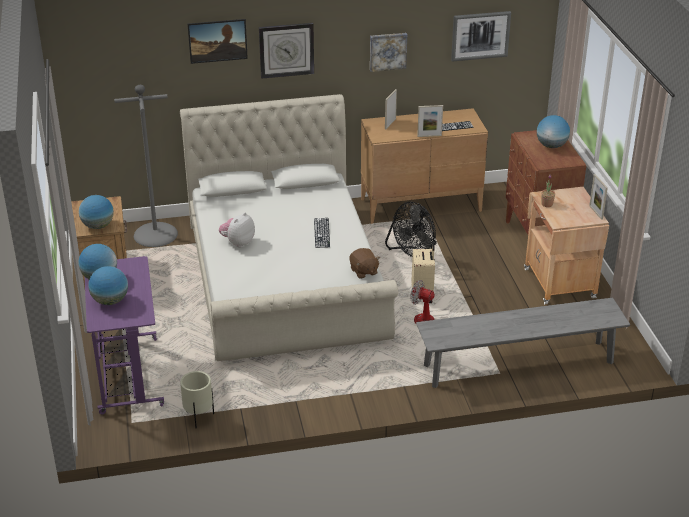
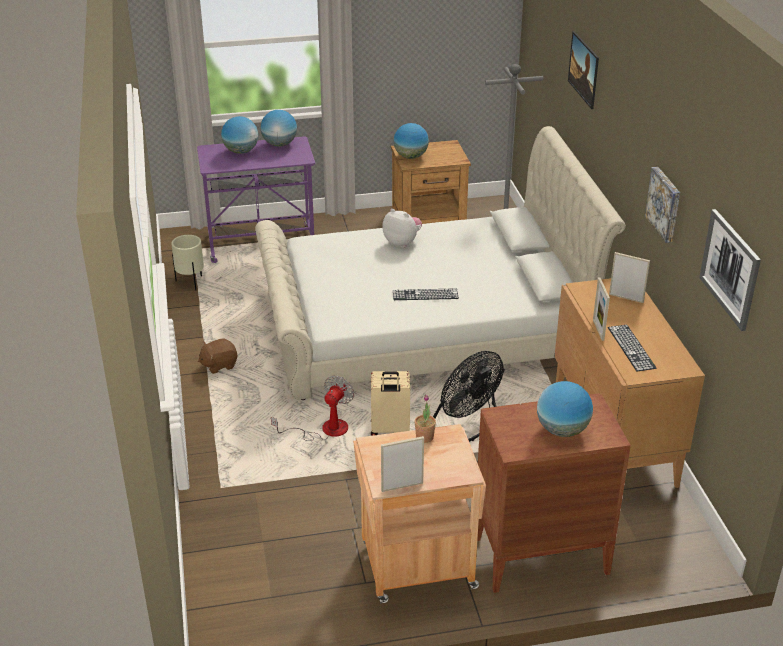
camera: 90 degrees right, 0 degrees up
(286, 50) = (612, 124): wall clock -> none
(363, 271) = (341, 324): brown plush toy -> brown plush toy (219, 365)
(518, 364) = (236, 506): grey bench -> none

